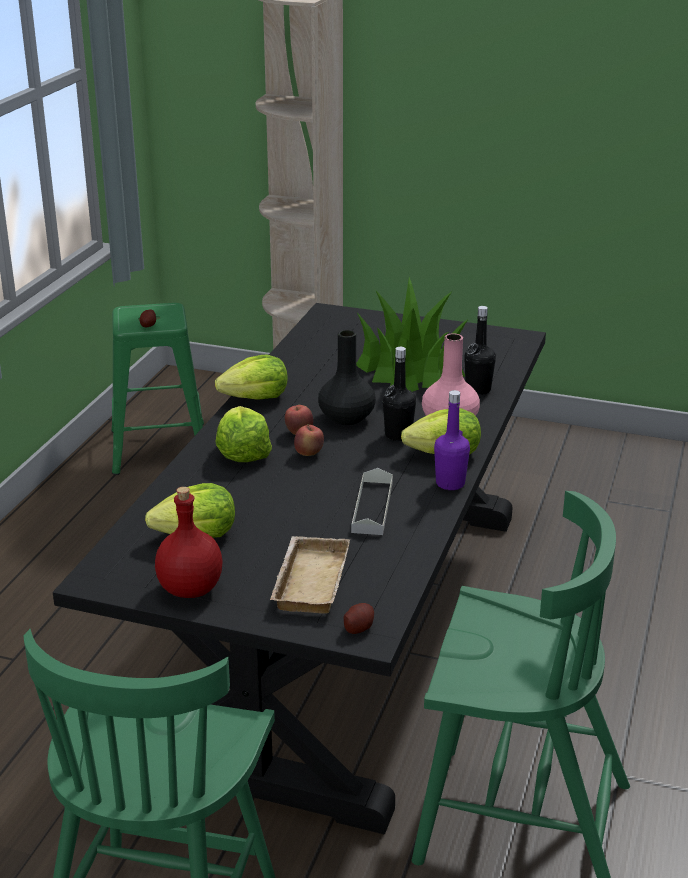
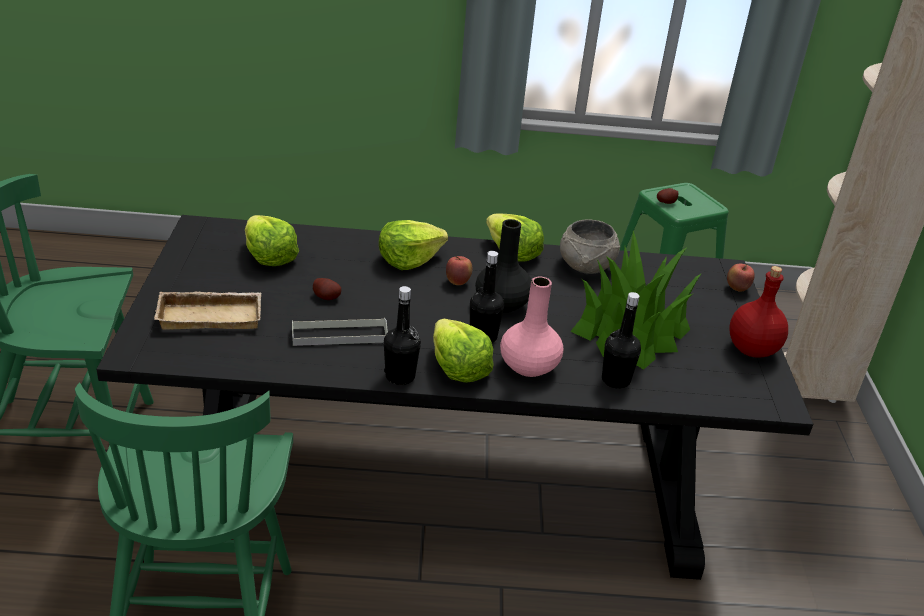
camera: 70 degrees right, 5 degrees up
(189, 589) = (191, 264): red bottle -> red bottle (752, 349)
(298, 368) = (585, 267): none -> grey bowl
(309, 454) = (422, 292): apple -> apple (737, 289)
(358, 627) = (144, 347): potato -> potato (327, 297)
(450, 483) = (400, 376): purple bottle -> black bottle

